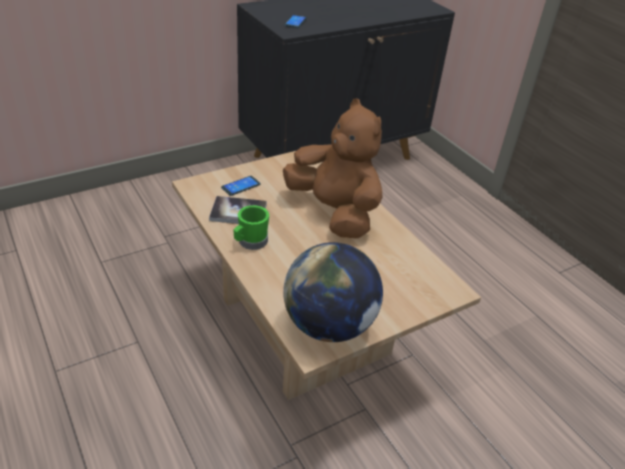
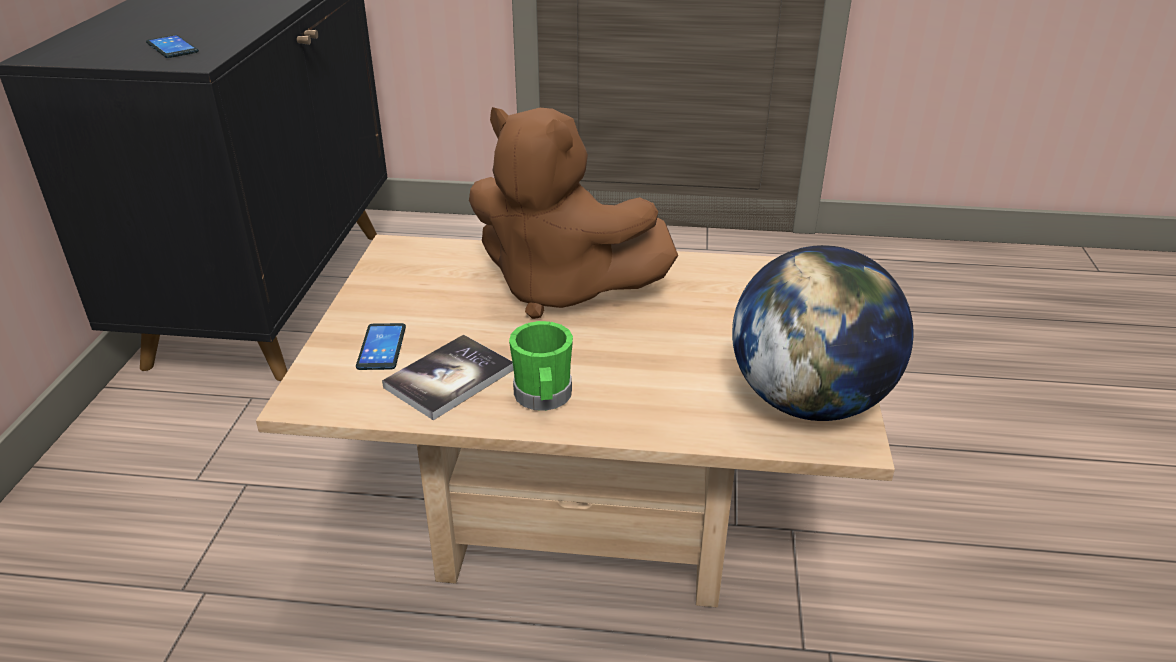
camera: 50 degrees left, 5 degrees down
(334, 212) = (561, 289): brown plush toy -> brown plush toy turned 150 degrees counterclockwise

